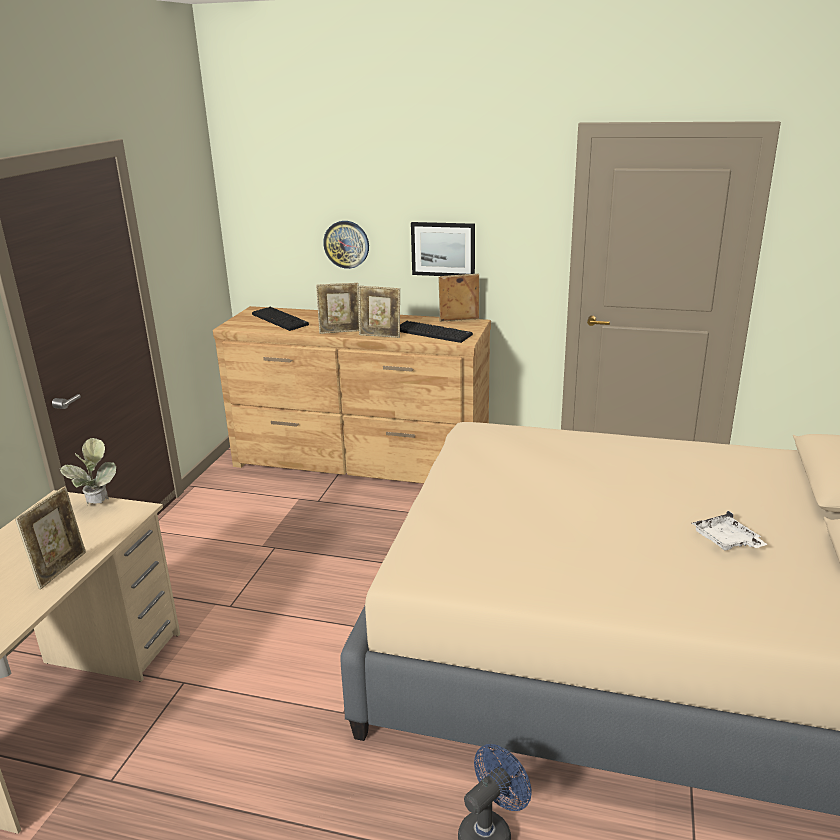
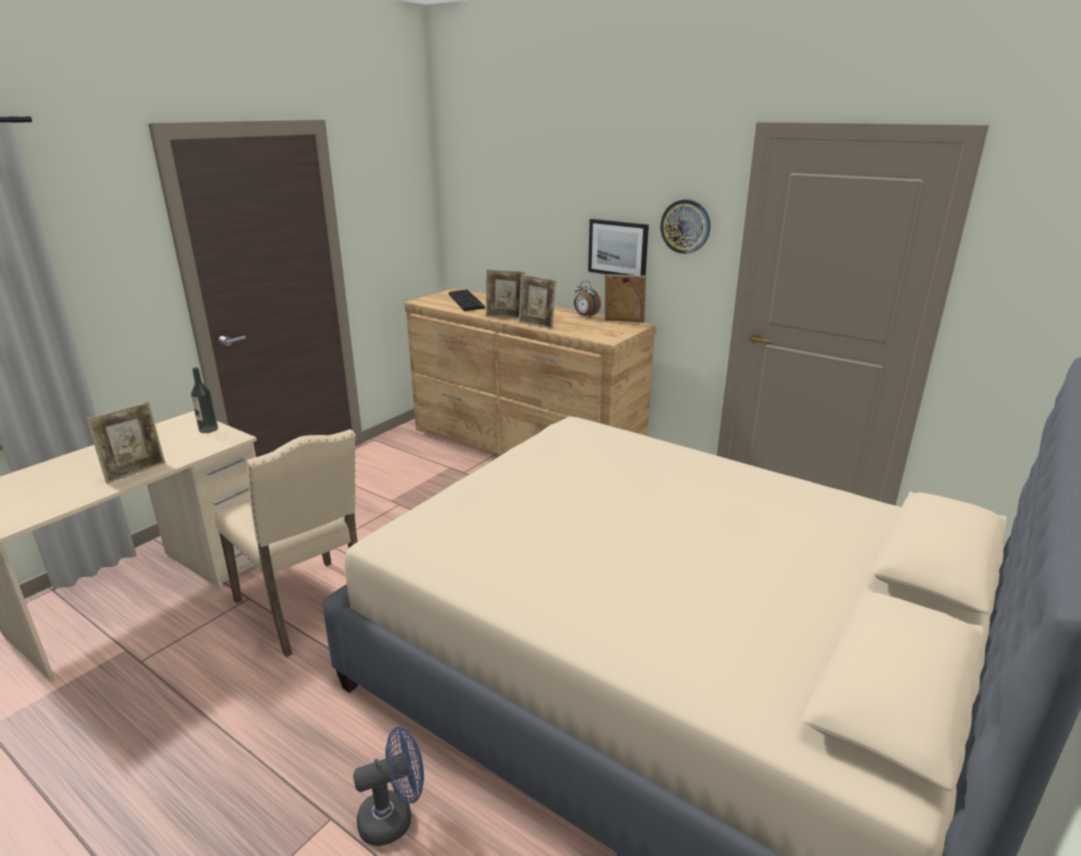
camera: 20 degrees right, 0 degrees up
(97, 506) = (208, 429): potted plant -> bottle
(257, 675) = (307, 608): none -> beige chair
(346, 244) = (535, 236): wall clock -> wall clock (685, 226)
(417, 319) = (585, 316): none -> alarm clock
(434, 333) = (588, 329): keyboard -> none
(726, 541) = (735, 587): white tray -> none

